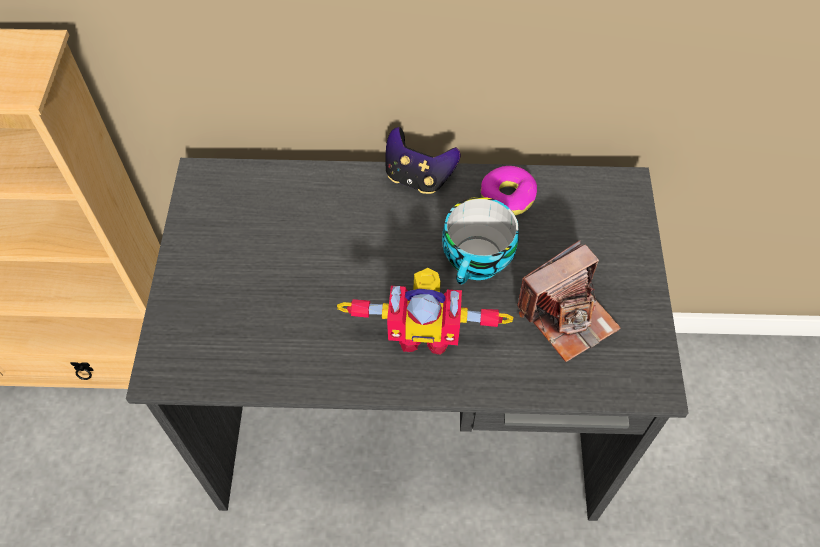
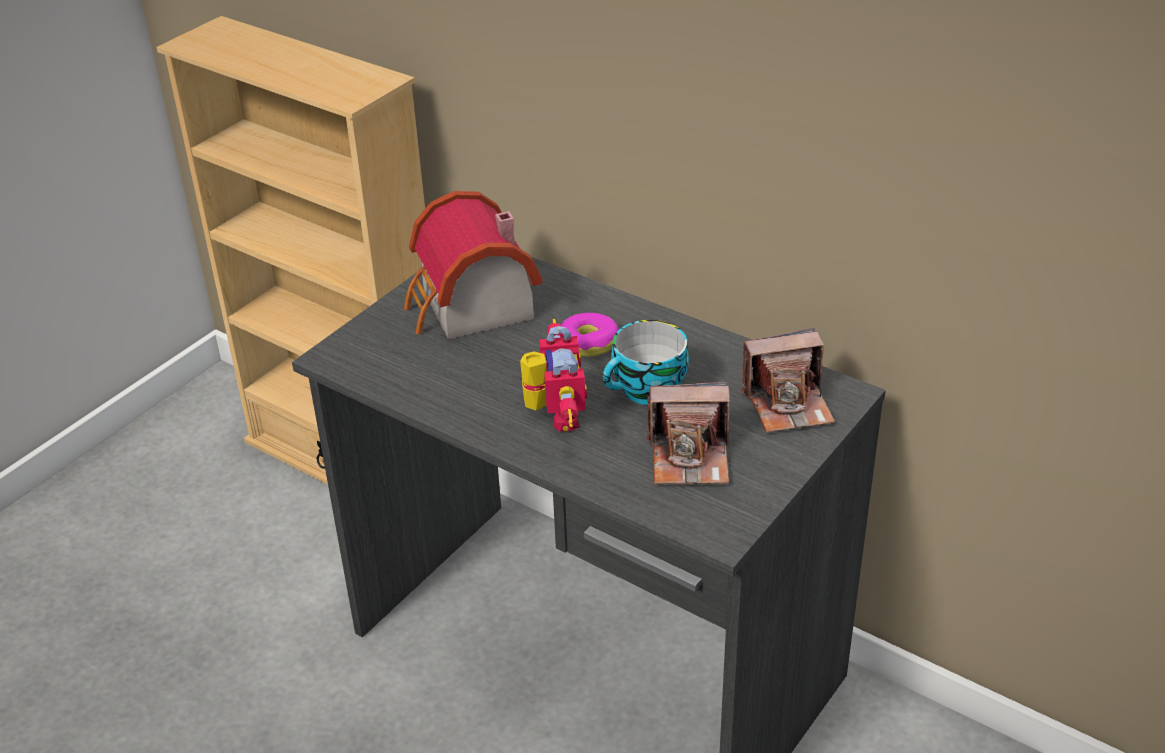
camera: 35 degrees right, 20 degrees down
(252, 245) = (471, 308): none -> toy house
(418, 177) = (654, 316): game controller -> none
(424, 332) = (554, 417): toy robot -> toy robot turned 135 degrees counterclockwise
(508, 196) = (722, 358): donut -> donut (589, 342)
(594, 219) = (788, 404): none -> camera

